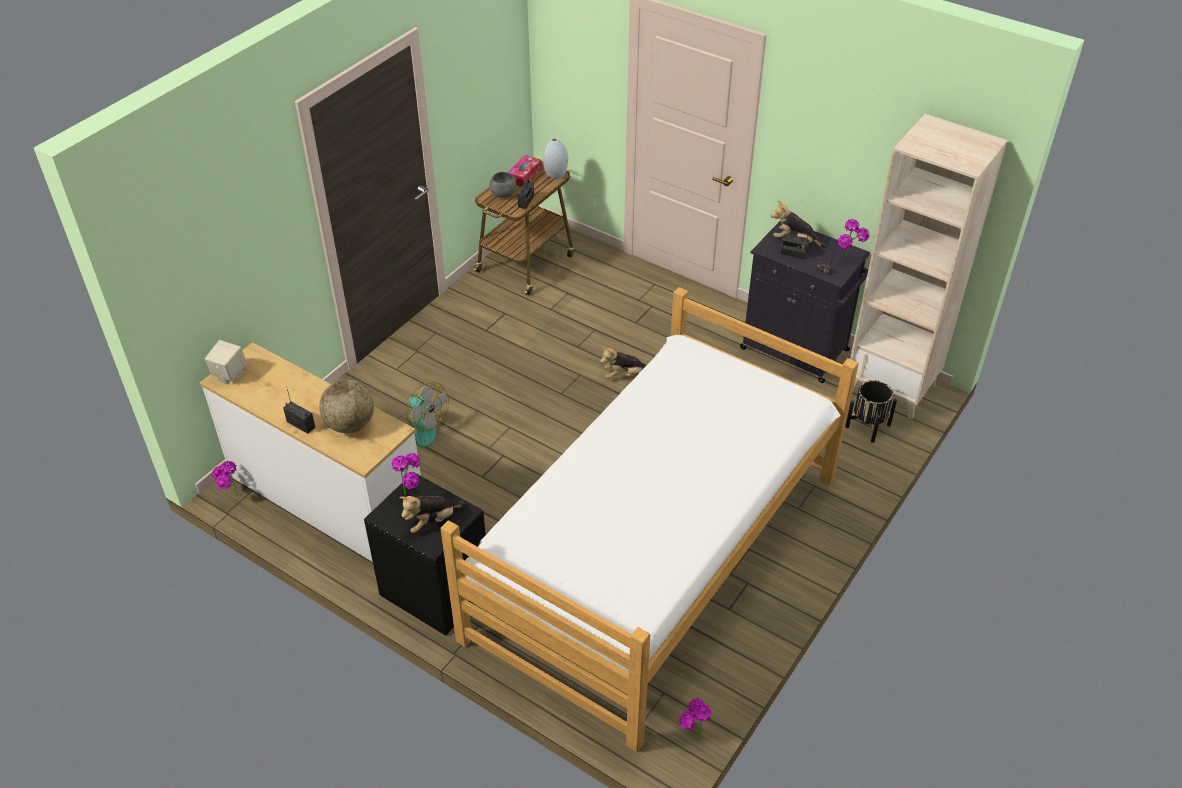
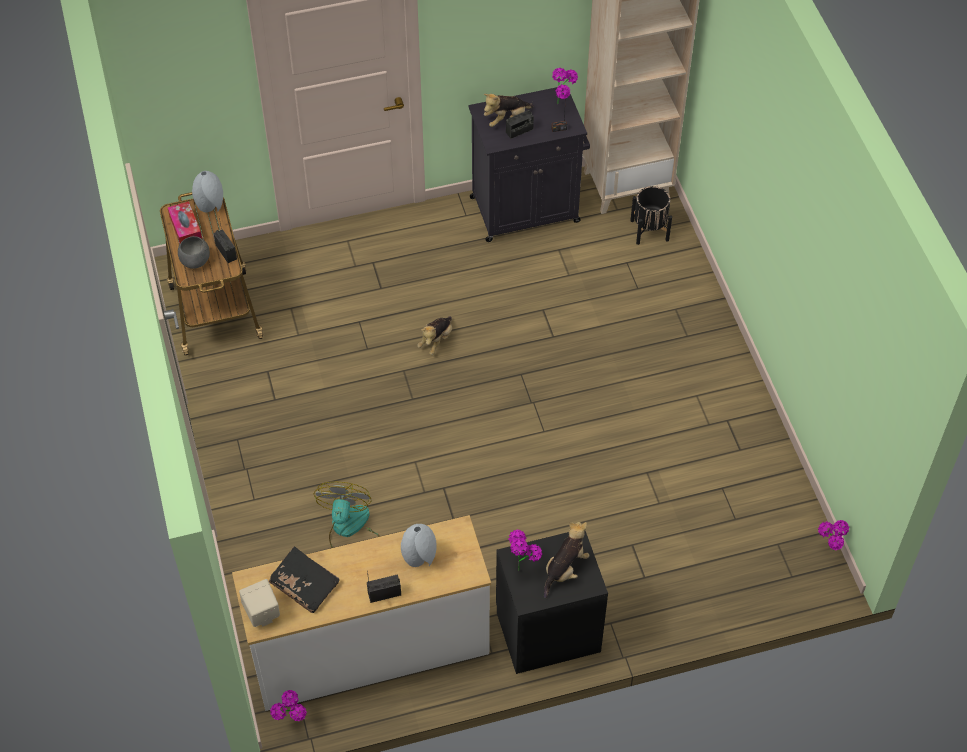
camera: 50 degrees left, 10 degrees up
(272, 381) = (304, 585): none -> black book
(350, 425) = (420, 558): globe -> grey vase
(418, 429) = (349, 529): fan -> fan turned 75 degrees counterclockwise
(432, 521) = (565, 569): plush toy -> plush toy turned 150 degrees counterclockwise
(654, 555) = (647, 458): bed -> none

